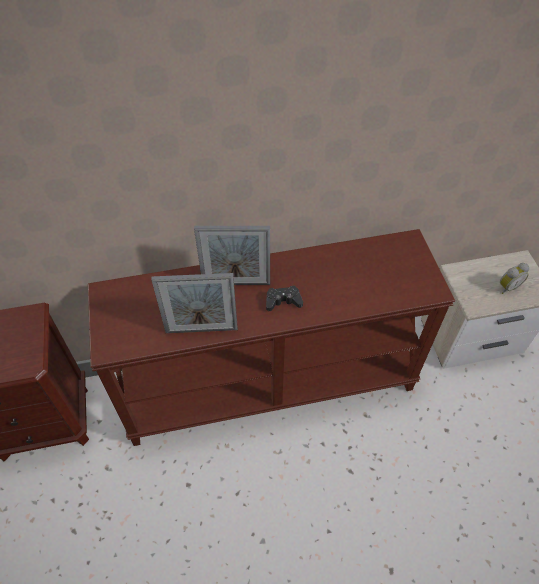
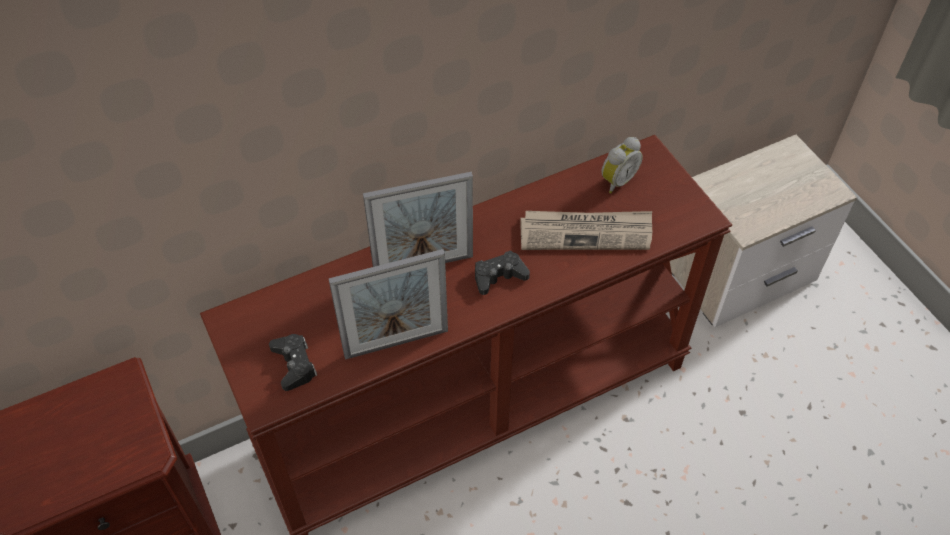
camera: 15 degrees left, 0 degrees up
(133, 329) = (294, 364): none -> black game controller
(351, 284) = (586, 232): none -> newspaper
(507, 287) = (783, 191): alarm clock -> alarm clock (616, 180)

